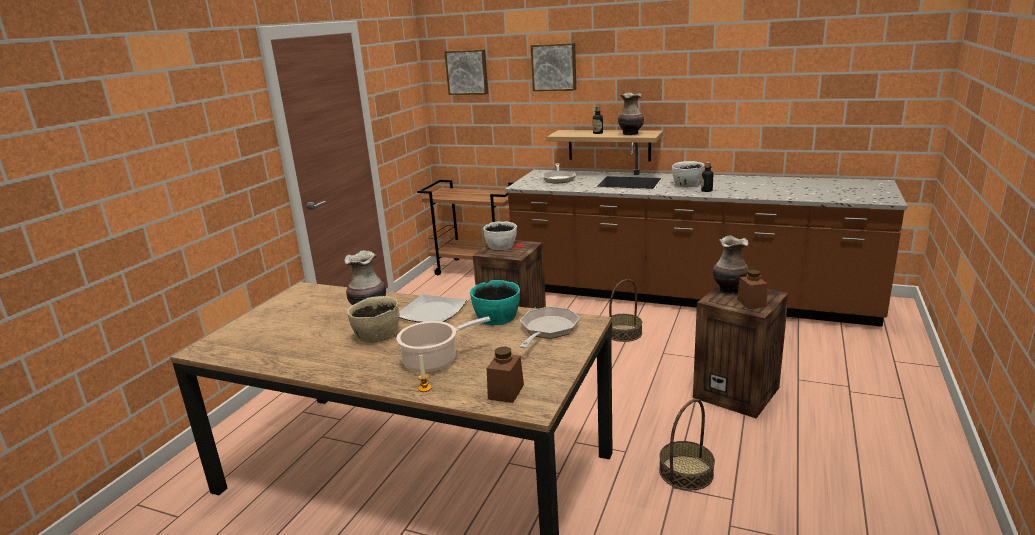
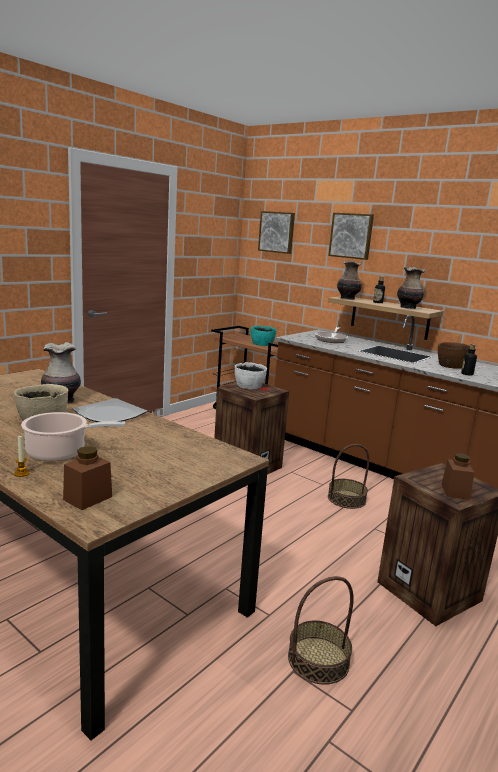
camera: 15 degrees right, 5 degrees down
(497, 317) = (160, 433): turquoise bowl -> turquoise bowl (262, 344)
(547, 330) = (193, 455): frying pan -> none
(687, 184) = (451, 366): white bowl -> brown bowl
(729, 289) = (440, 473): vase -> vase (347, 298)

